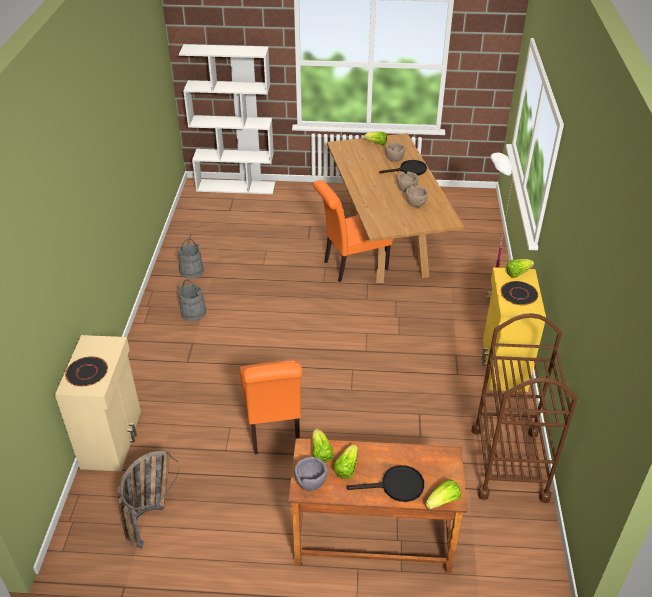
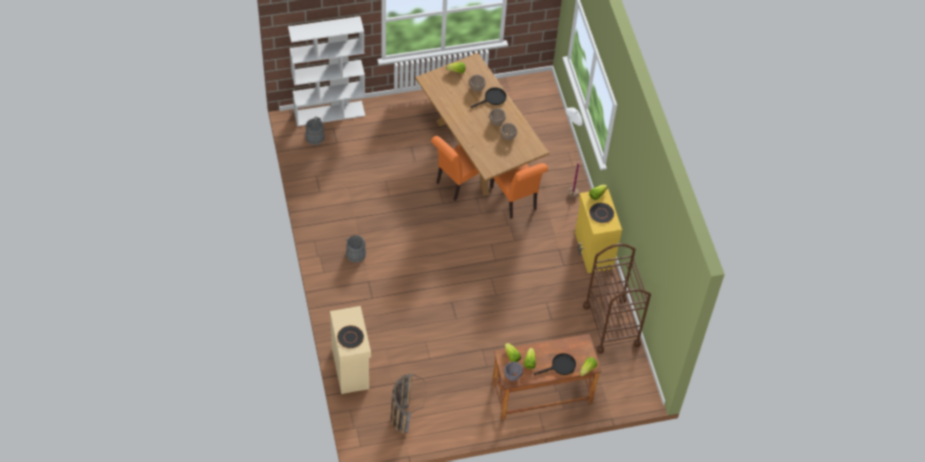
camera: 20 degrees left, 15 degrees up
(191, 270) = (335, 214): grey bucket -> grey bucket (314, 137)
(274, 429) = (455, 336): orange chair -> orange chair (515, 200)

